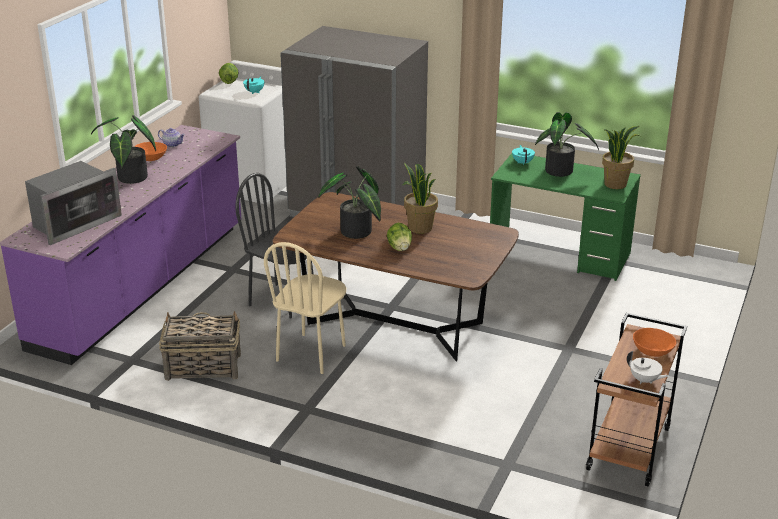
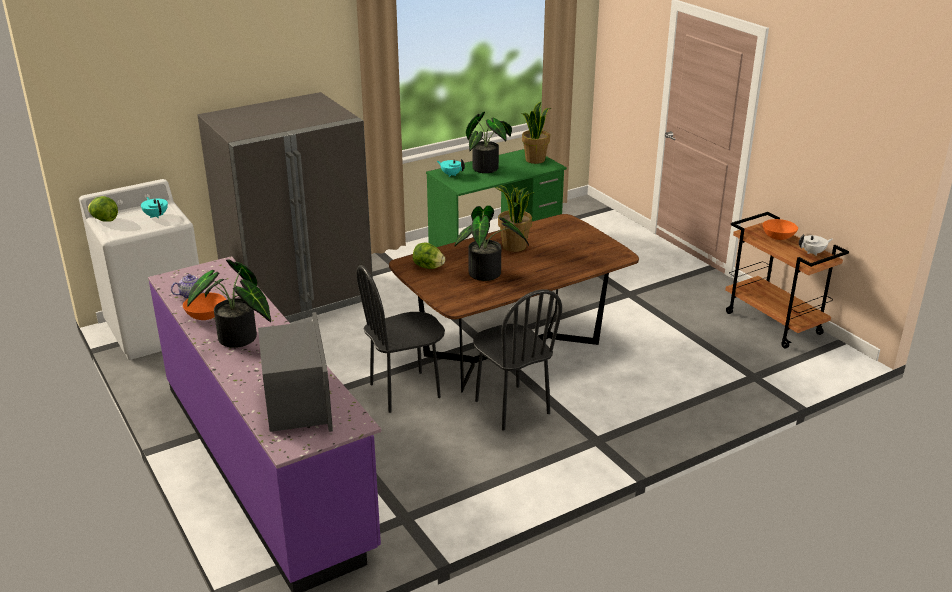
camera: 55 degrees left, 0 degrees up
(202, 367) = (467, 476): basket -> none
(311, 353) = (511, 407): beige chair -> black chair
(399, 248) = (538, 265): lettuce -> lettuce (428, 267)

